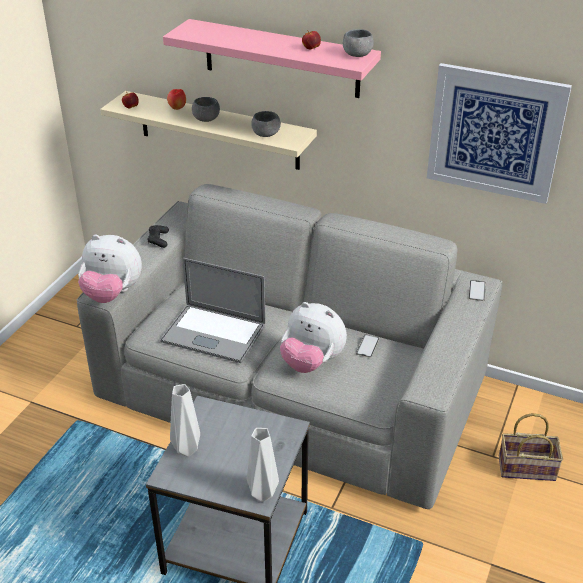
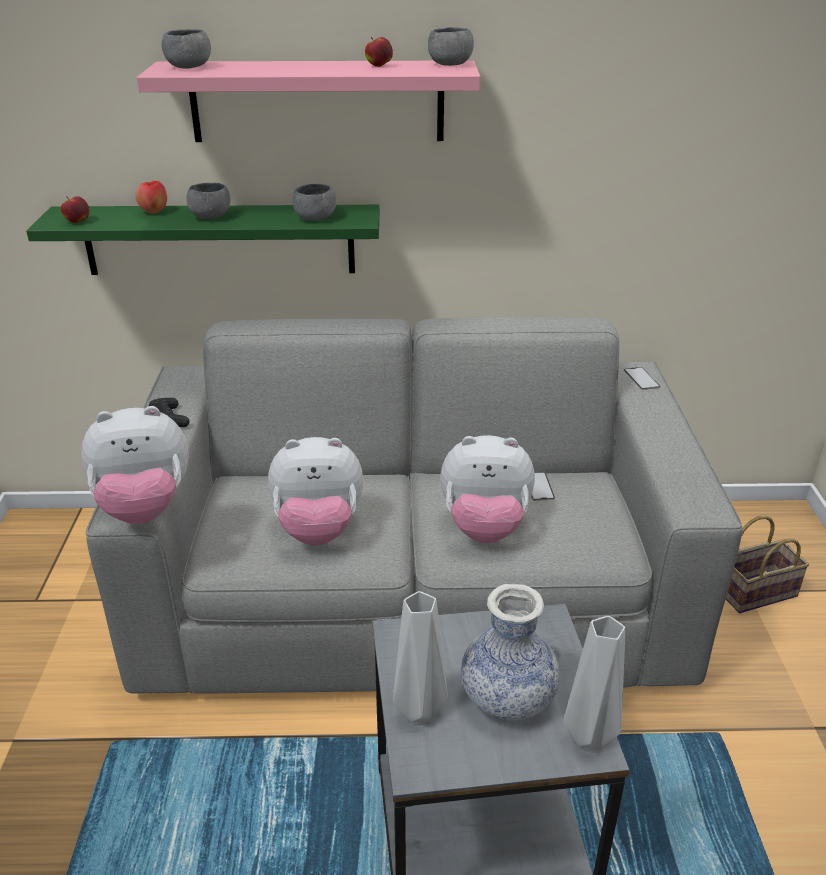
camera: 25 degrees left, 5 degrees down
(199, 30) = (188, 67): none -> grey bowl
(213, 333) = (318, 529): laptop -> plush toy
(218, 130) = (219, 239): beige shelf -> green shelf
(236, 460) = (507, 698): none -> vase
(495, 133) = (639, 155): picture -> none

